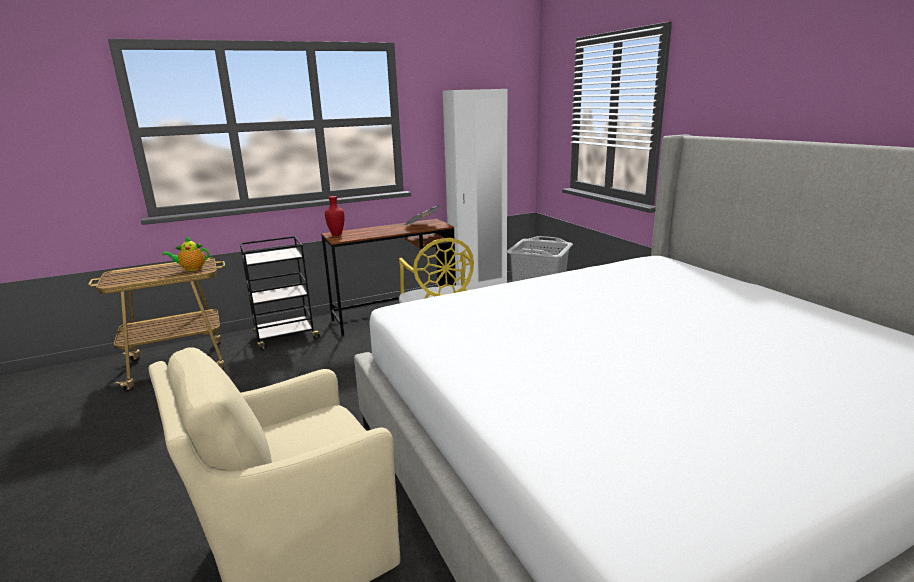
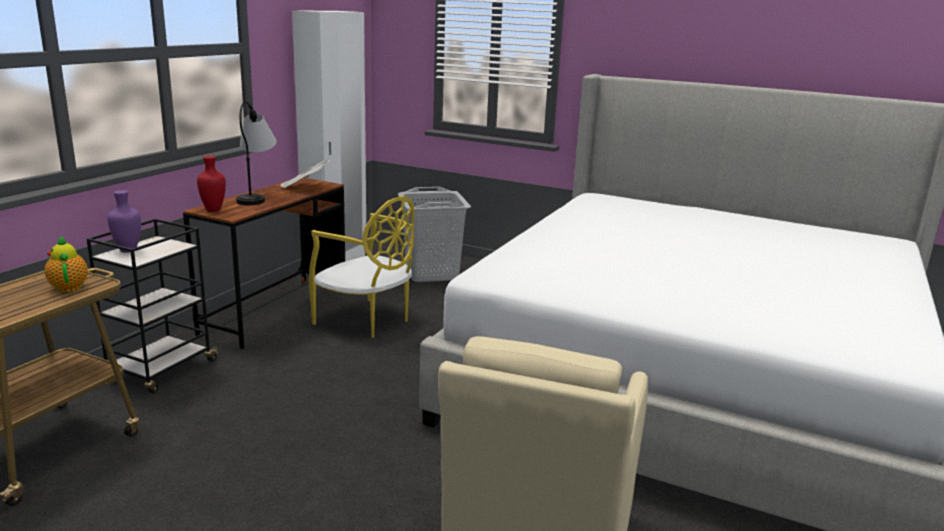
camera: 40 degrees left, 0 degrees up
(191, 269) = (69, 286): teapot -> teapot turned 120 degrees clockwise
(263, 254) = (127, 251): none -> purple vase
(380, 229) = (257, 197): none -> table lamp

